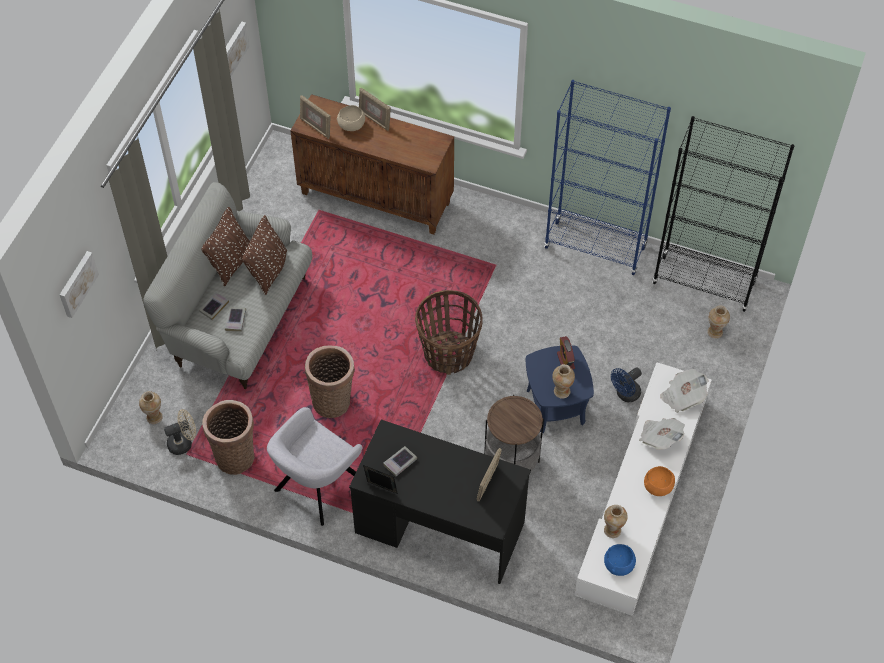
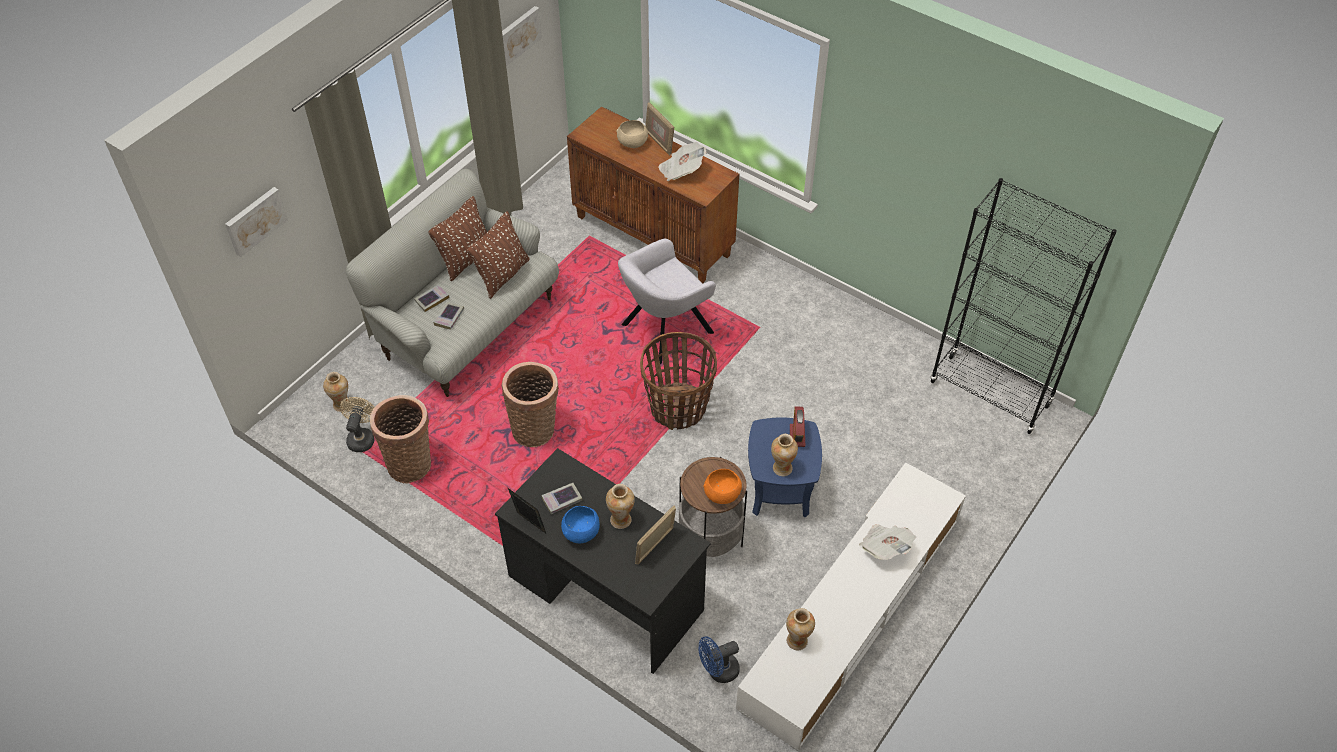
camera: 15 degrees right, 5 degrees down
(183, 442) = (362, 437): beige fan -> beige fan turned 75 degrees counterclockwise
(315, 127) = (594, 138): picture frame -> none
(317, 487) = (485, 517): grey armchair -> grey armchair (664, 331)
(595, 247) = (876, 332): blue bookcase -> none
(618, 565) = (792, 684): blue bowl -> blue bowl (581, 533)
(625, 395) = (864, 495): blue fan -> blue fan (718, 671)
(657, 487) = (866, 604): orange bowl -> orange bowl (722, 495)
(682, 396) = (925, 507): newspaper -> newspaper (681, 170)
(715, 332) = (988, 449): vase -> vase (621, 520)

